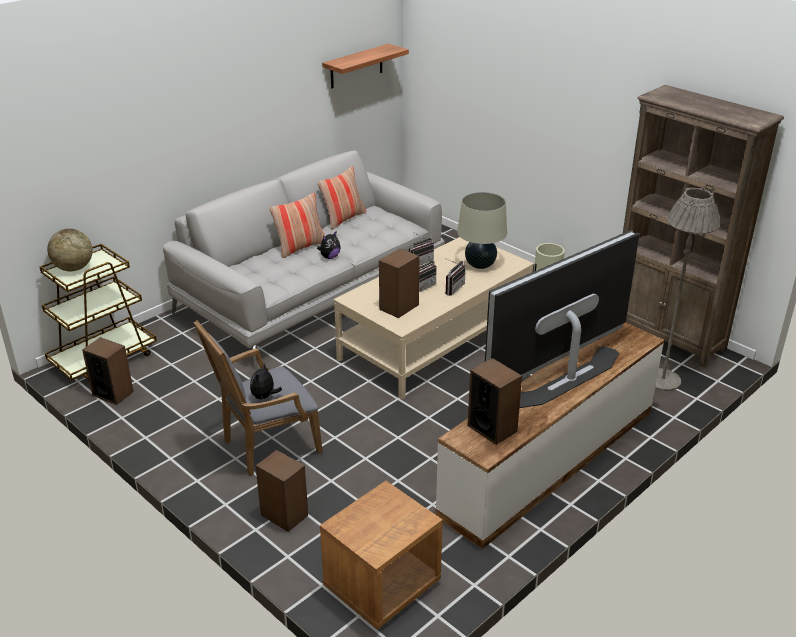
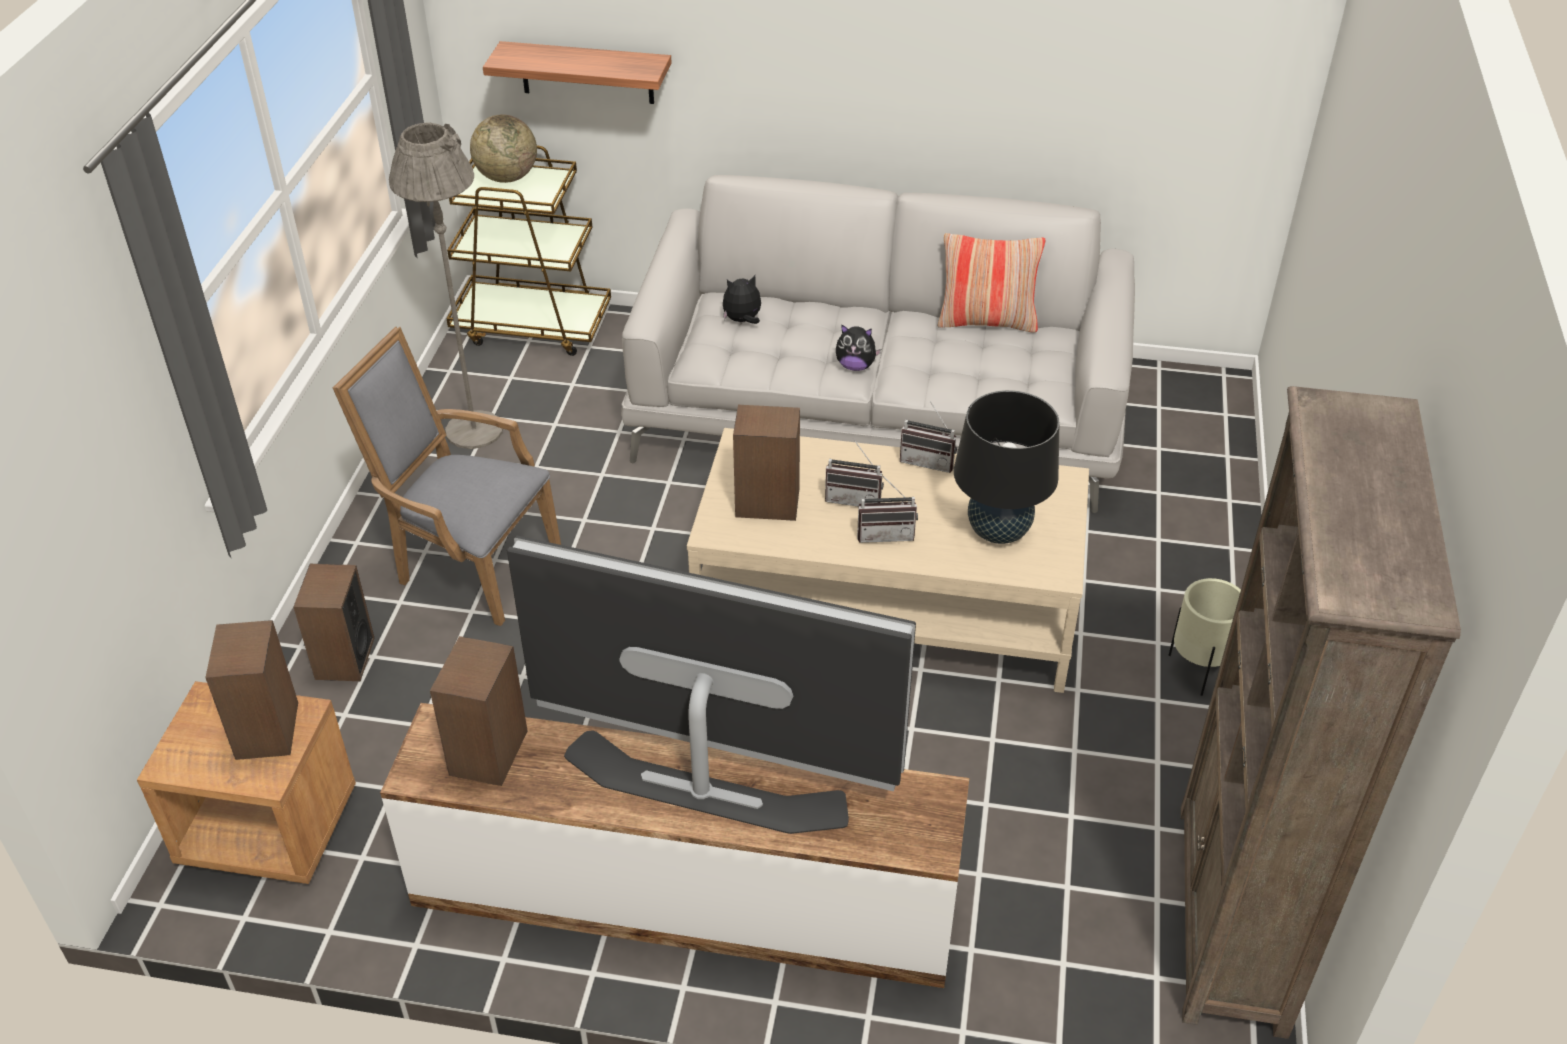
camera: 55 degrees right, 10 degrees up
(113, 393) = (469, 374): speaker -> speaker (268, 730)
(264, 397) = (444, 491): plush toy -> plush toy (742, 321)
(300, 247) = (852, 325): pillow -> none
(356, 66) = (1182, 56): shelf -> shelf (587, 73)
(480, 265) = (998, 531): beige table lamp -> black table lamp
(662, 380) = (1069, 967): grey floor lamp -> grey floor lamp (474, 430)

